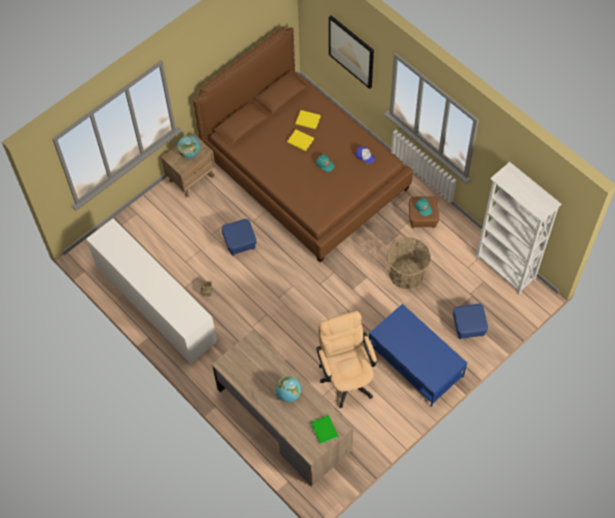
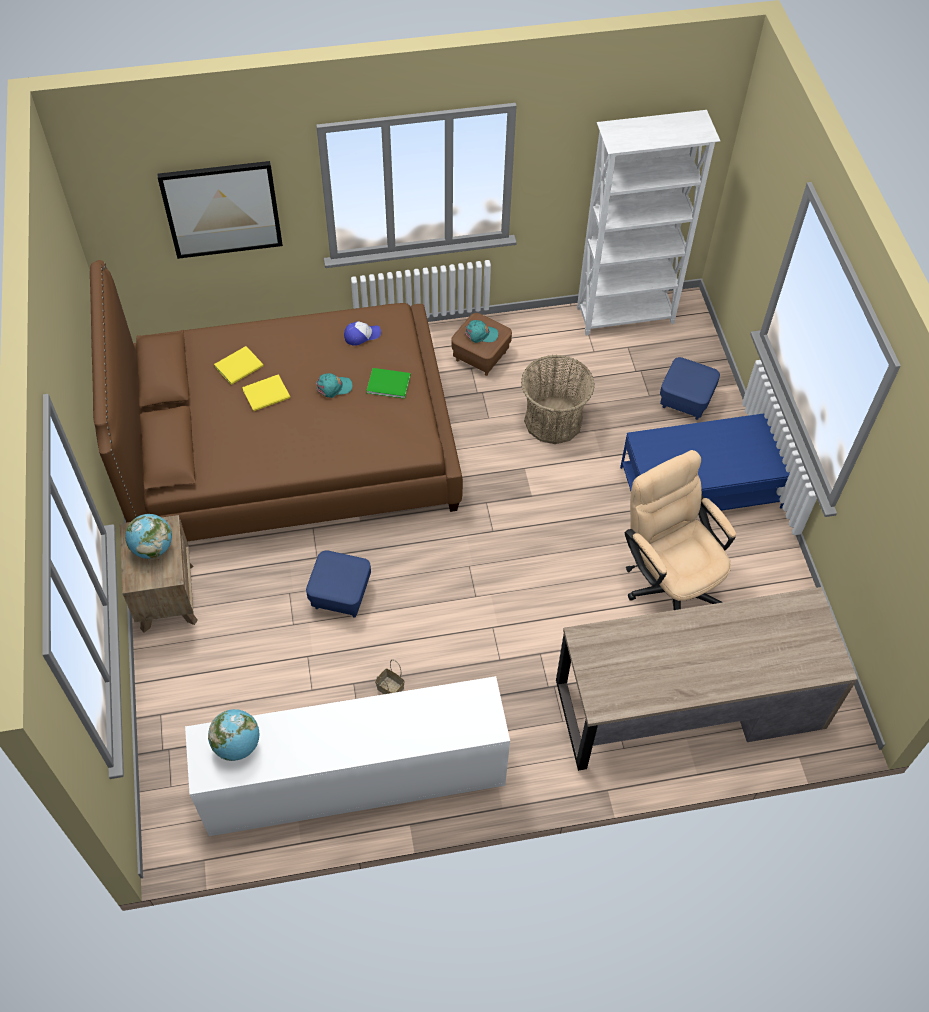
camera: 60 degrees left, 5 degrees down
(288, 394) = (713, 641): globe -> globe (237, 745)
(324, 429) = (804, 626): green book -> green book (387, 383)
(346, 376) = (668, 582): beige office chair -> beige office chair turned 45 degrees clockwise

